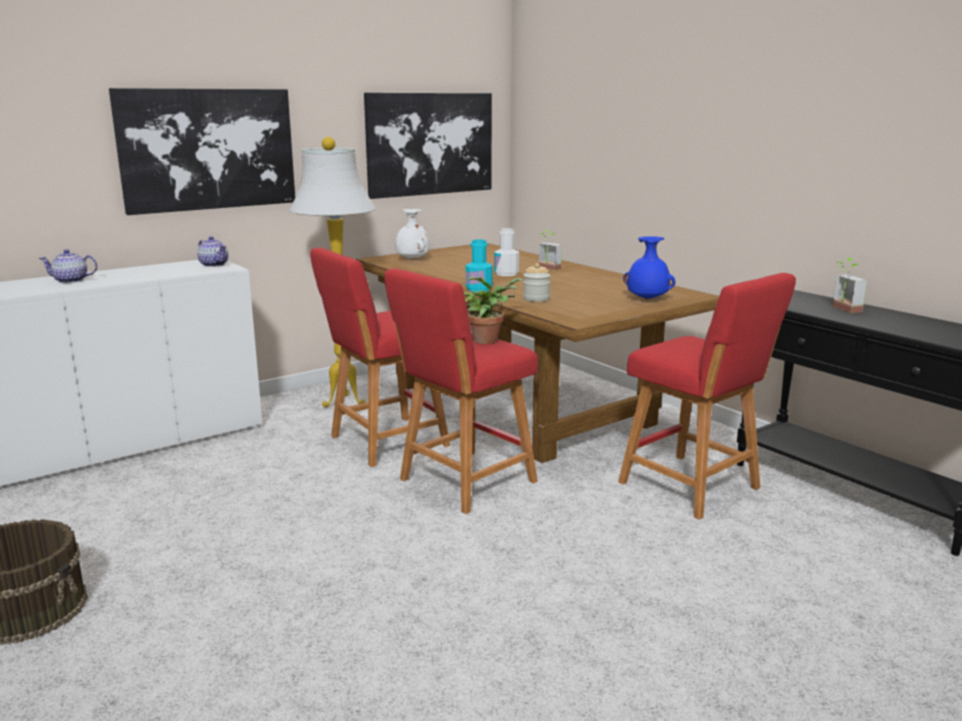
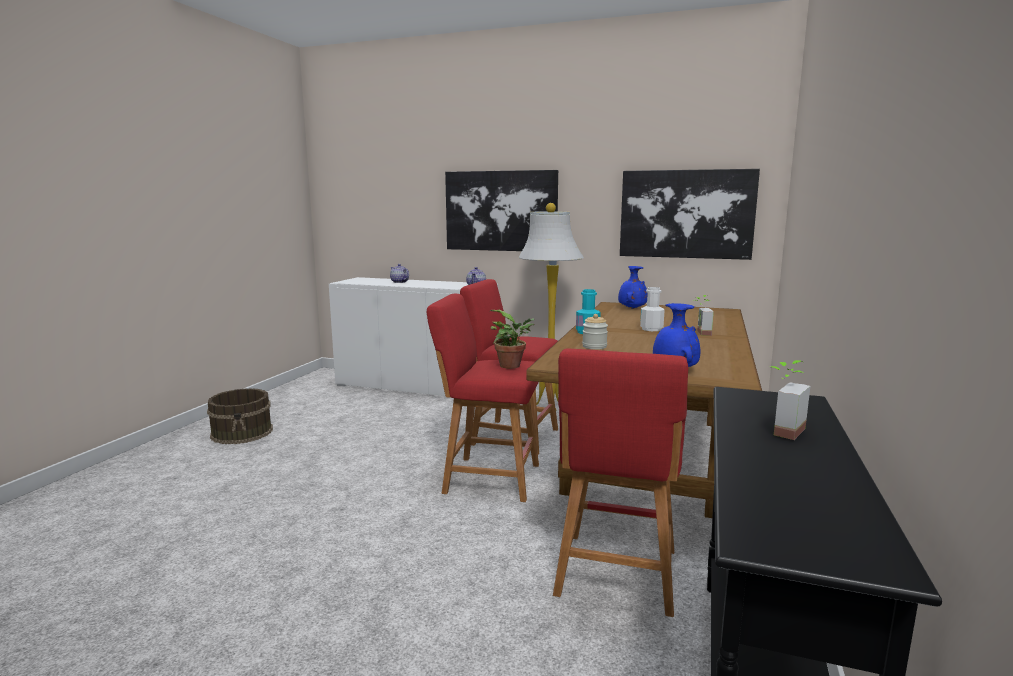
camera: 55 degrees right, 5 degrees down
(412, 259) = (631, 308): white vase -> blue vase

